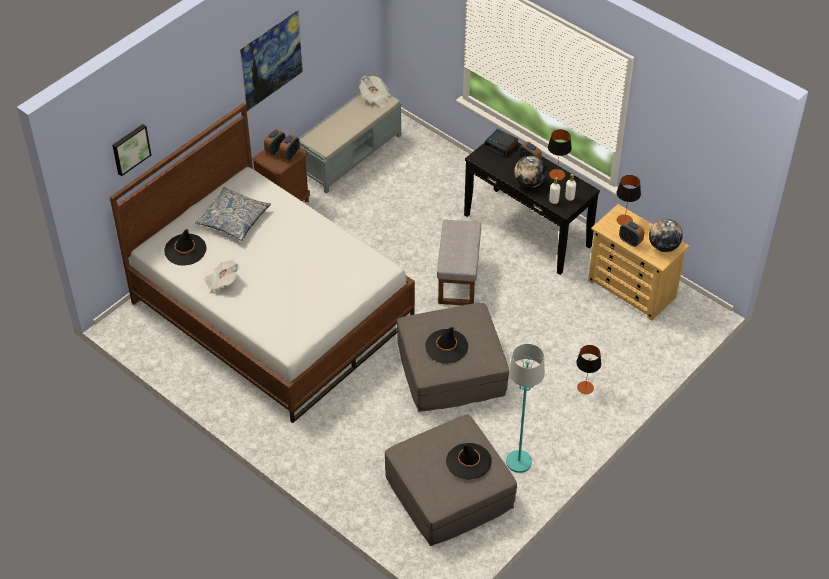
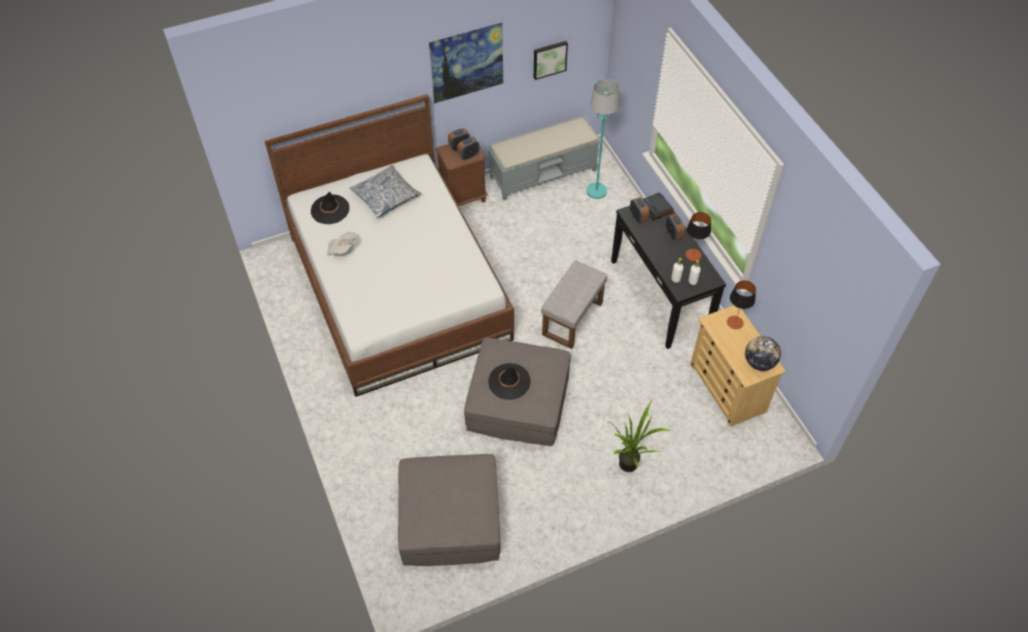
camera: 25 degrees right, 5 degrees up
(130, 149) = (292, 103): picture -> picture (549, 59)
(375, 97) = (578, 128): newspaper -> none
(468, 461) = (464, 502): black hat -> none
(519, 461) = (529, 516): turquoise floor lamp -> turquoise floor lamp (596, 191)
(529, 183) = (662, 254): globe -> none
(585, 387) = (630, 468): table lamp -> potted plant
(630, 241) = (729, 345): alarm clock -> alarm clock (638, 217)

